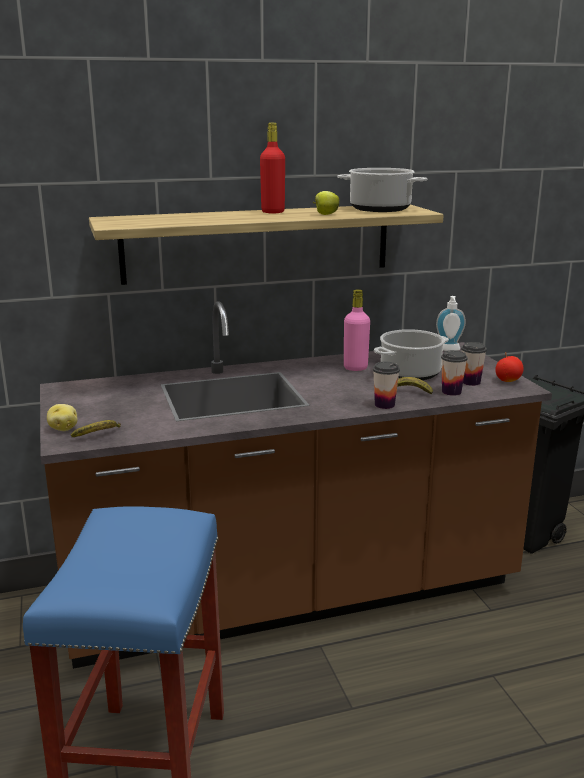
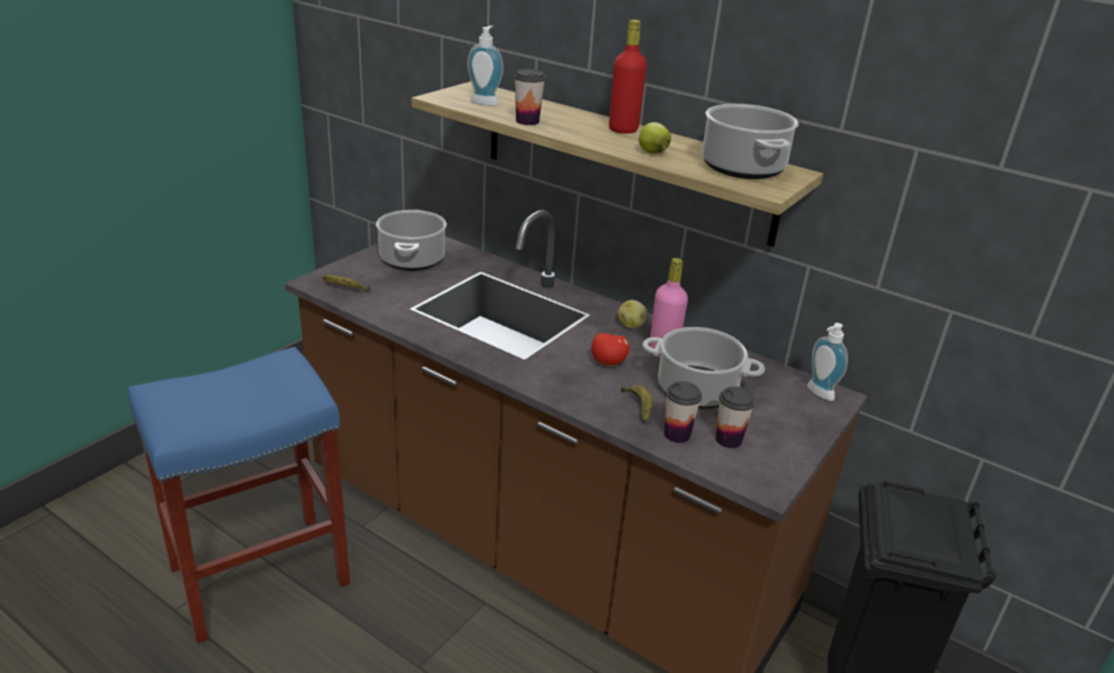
camera: 50 degrees right, 10 degrees up
(63, 429) = (341, 271): potato -> potato (631, 325)
(95, 400) = (412, 259): none -> cooking pot
(151, 221) = (485, 102): none -> soap dispenser
(384, 405) = (580, 402): cup -> cup (527, 121)
(508, 381) = (773, 467): apple -> apple (608, 363)

